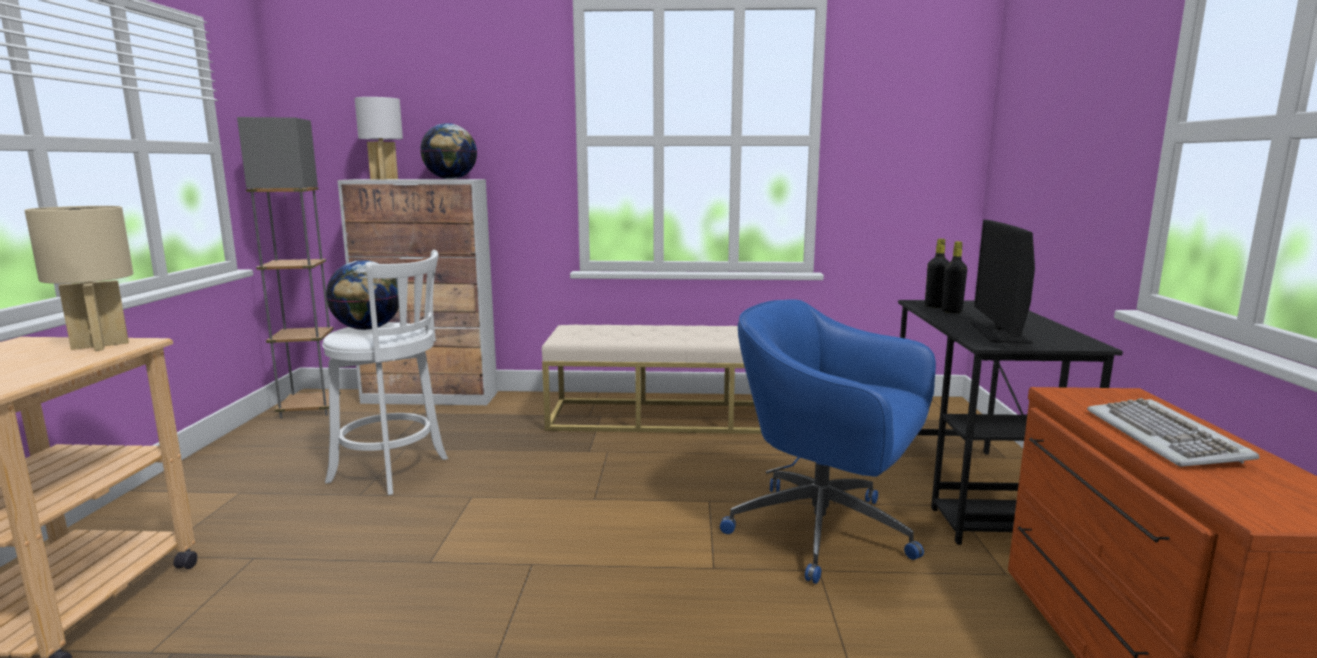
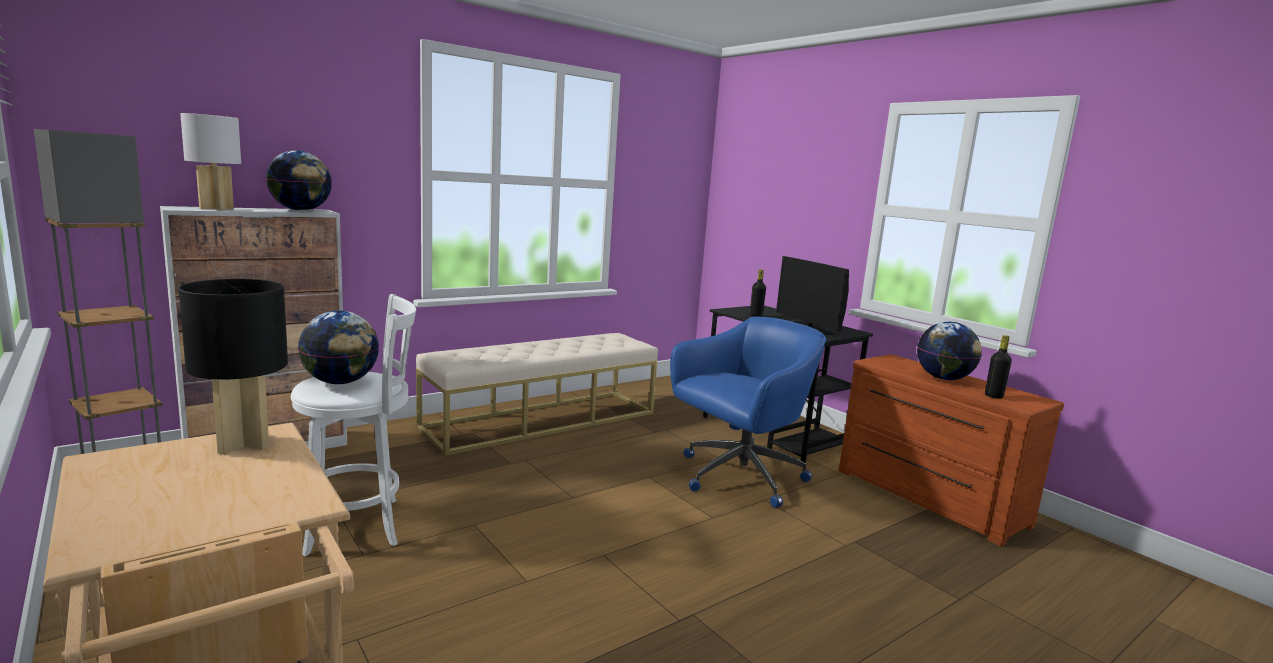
camera: 40 degrees left, 0 degrees up
(99, 346) = (243, 444): beige table lamp -> black table lamp
(826, 532) = (738, 477): blue office chair -> blue office chair turned 150 degrees clockwise
(935, 306) = (740, 312): black bottle -> black bottle (993, 396)
(1165, 438) = (944, 379): keyboard -> globe

